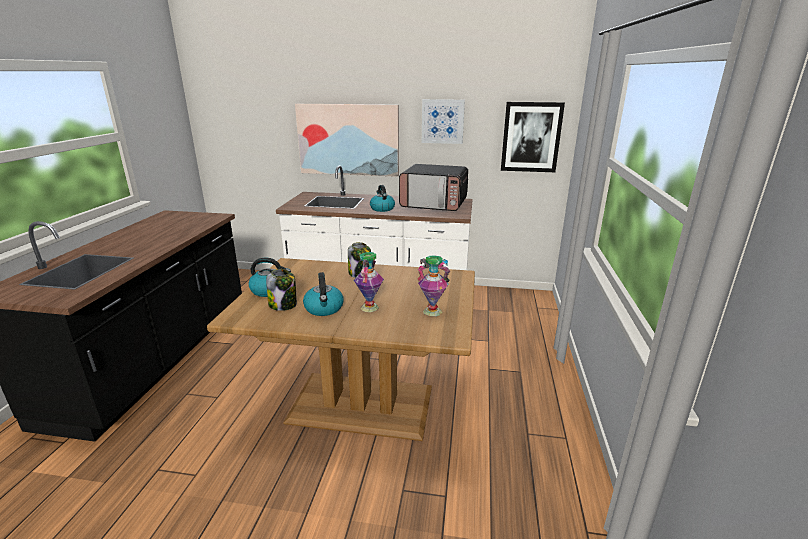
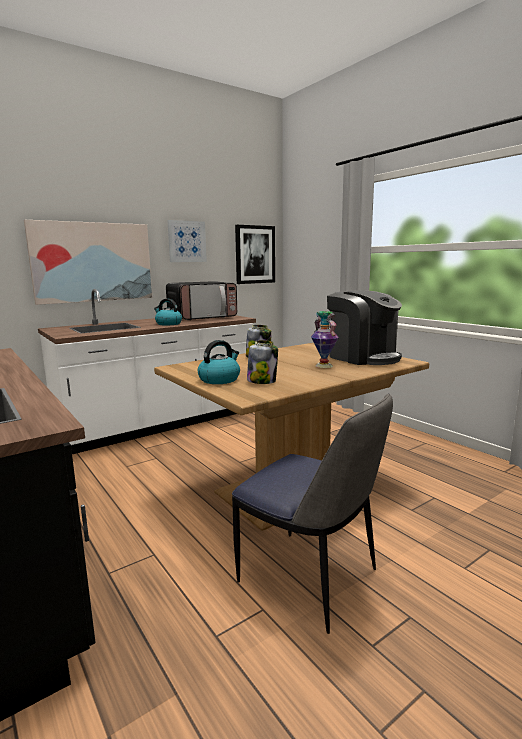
camera: 45 degrees left, 10 degrees down
(245, 479) = (311, 578): none -> chair
(324, 309) = (298, 374): kettle -> none
(432, 311) = (362, 357): vase -> coffee machine

